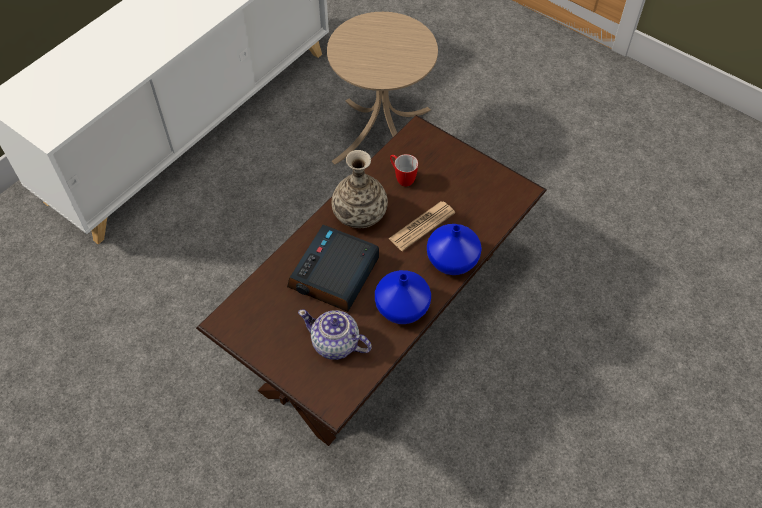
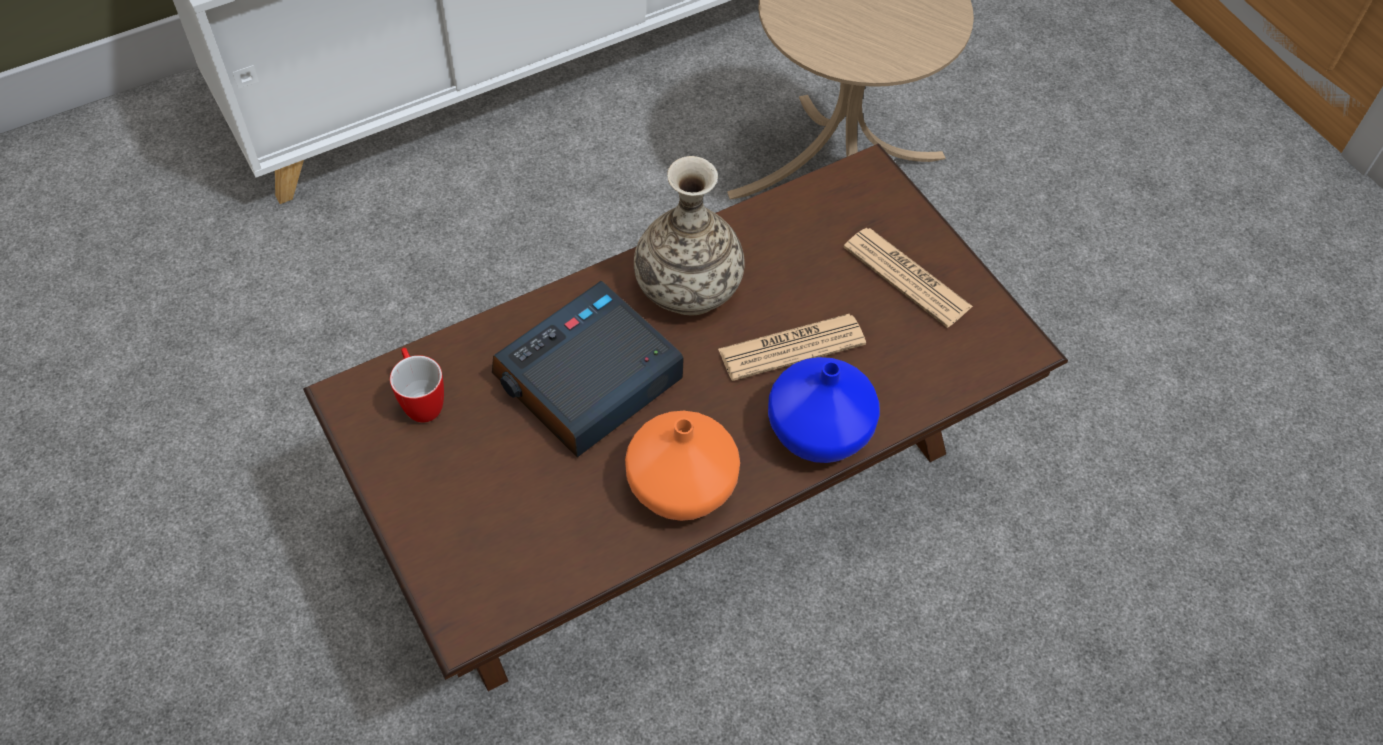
camera: 20 degrees right, 0 degrees up
(336, 344) = (527, 508): teapot -> none
(402, 178) = (796, 248): mug -> mug (421, 401)
(402, 309) = (680, 488): blue vase -> orange vase
(459, 175) = (907, 277): none -> newspaper

